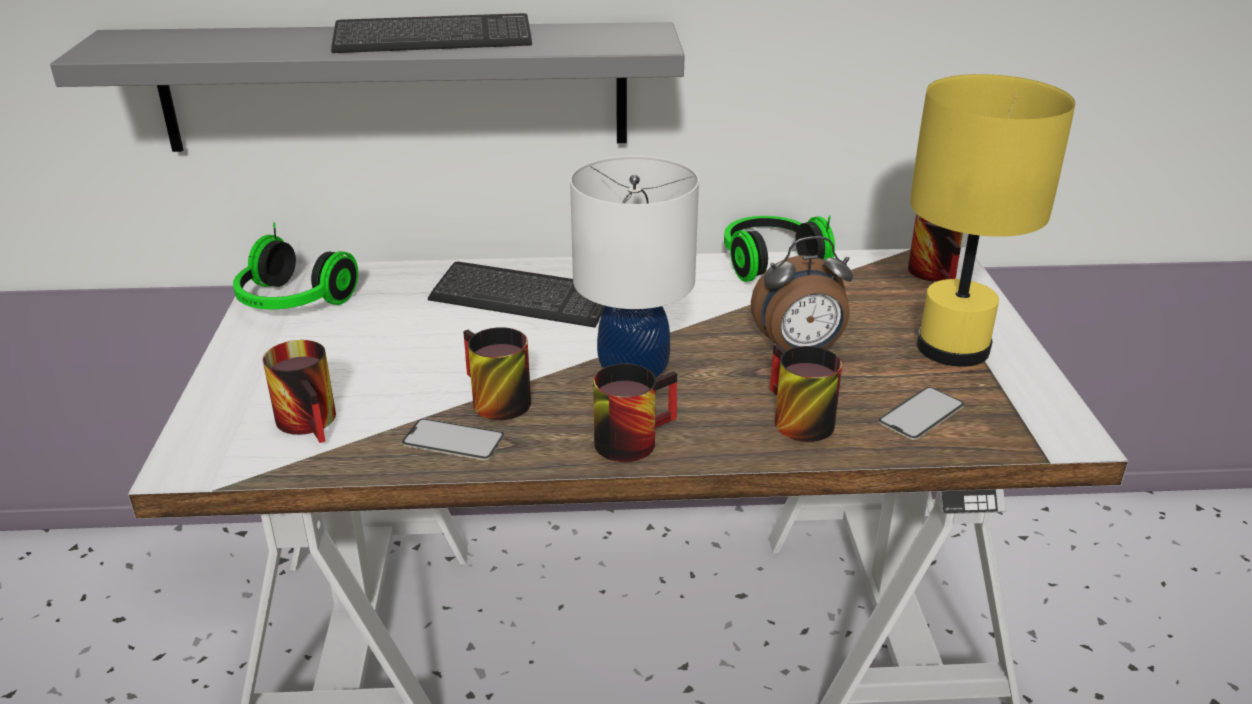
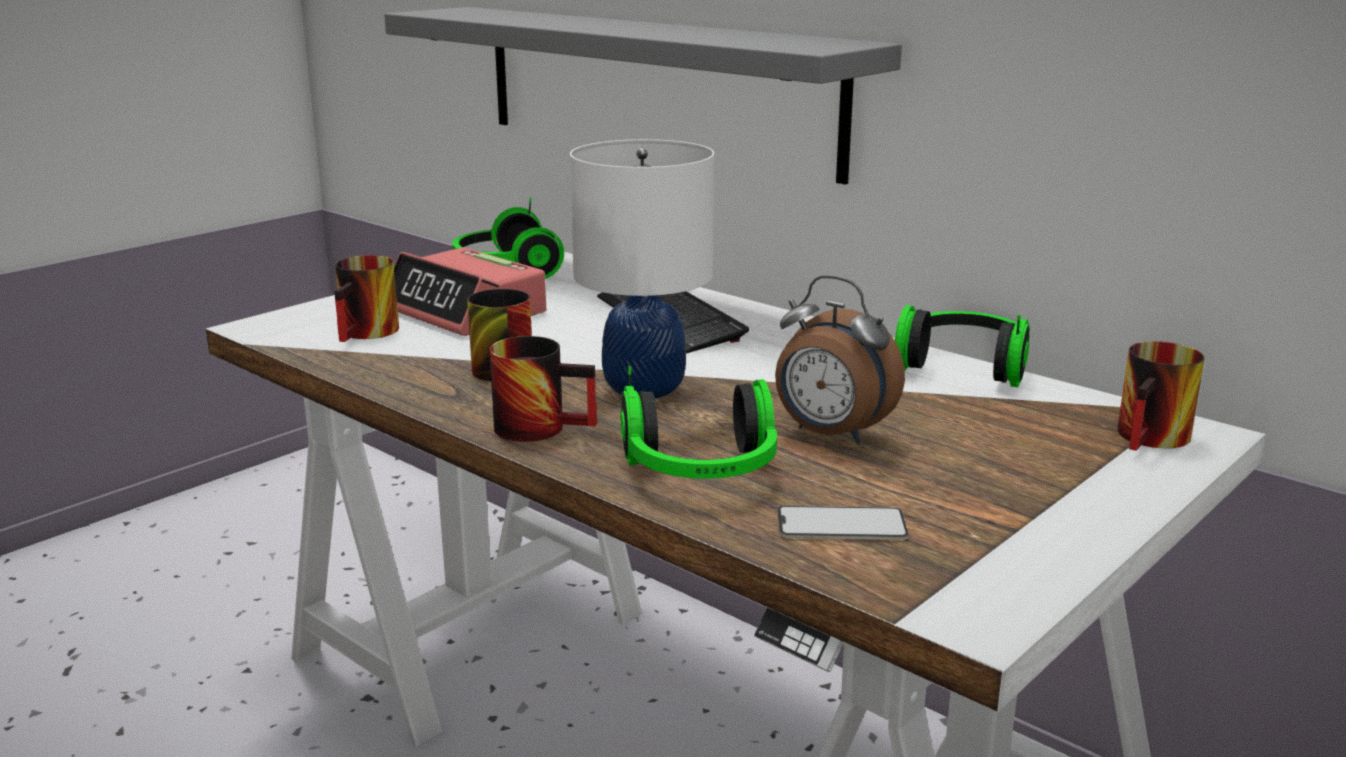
camera: 45 degrees right, 10 degrees down
(349, 360) = (465, 311): none -> alarm clock
(433, 39) = (650, 29): keyboard -> none
(453, 440) = (422, 376): phone -> none
(793, 419) = (702, 473): mug -> headphones
(951, 348) = (1011, 496): yellow table lamp -> none

